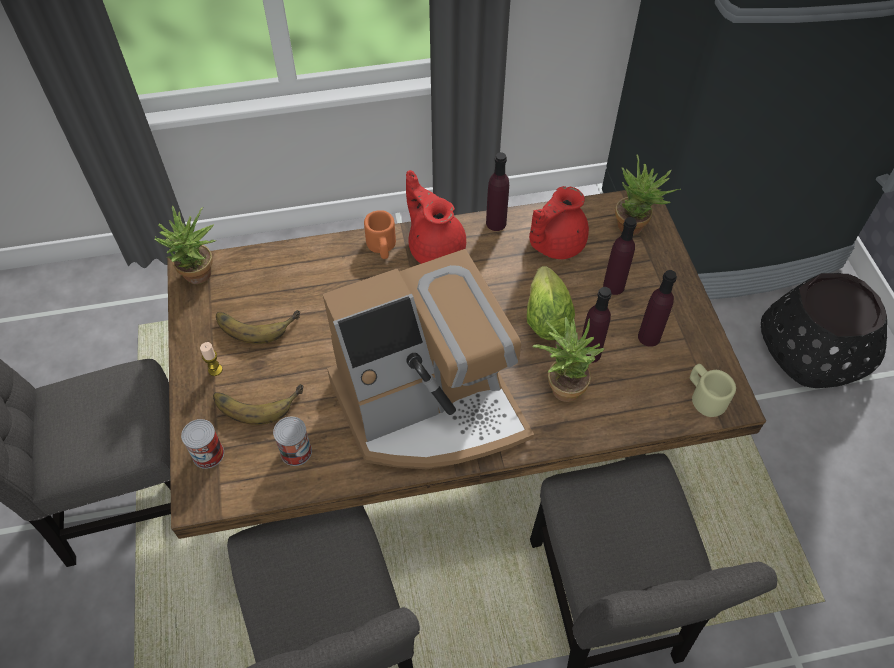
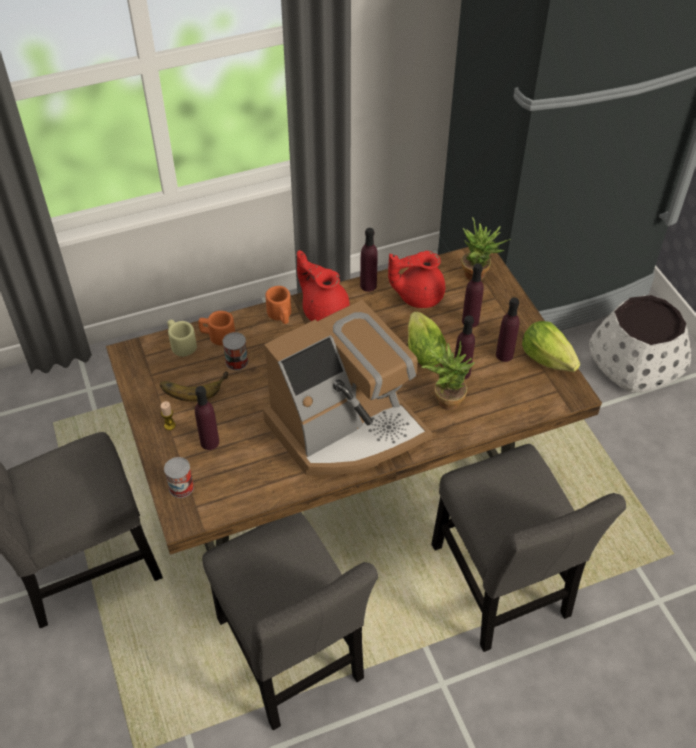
camera: 10 degrees left, 5 degrees down
(199, 278) = (137, 358): potted plant -> none
(257, 399) = (209, 442): banana -> purple bottle
(296, 451) = (250, 475): can -> can (236, 361)
(300, 262) = (217, 335): none -> orange mug
(554, 244) = (418, 295): red teapot -> red teapot turned 45 degrees clockwise
(703, 350) = (547, 358): none -> lettuce
(704, 396) = (553, 391): beige mug -> beige mug (181, 344)
(814, 348) = (636, 361): black planter -> white planter

